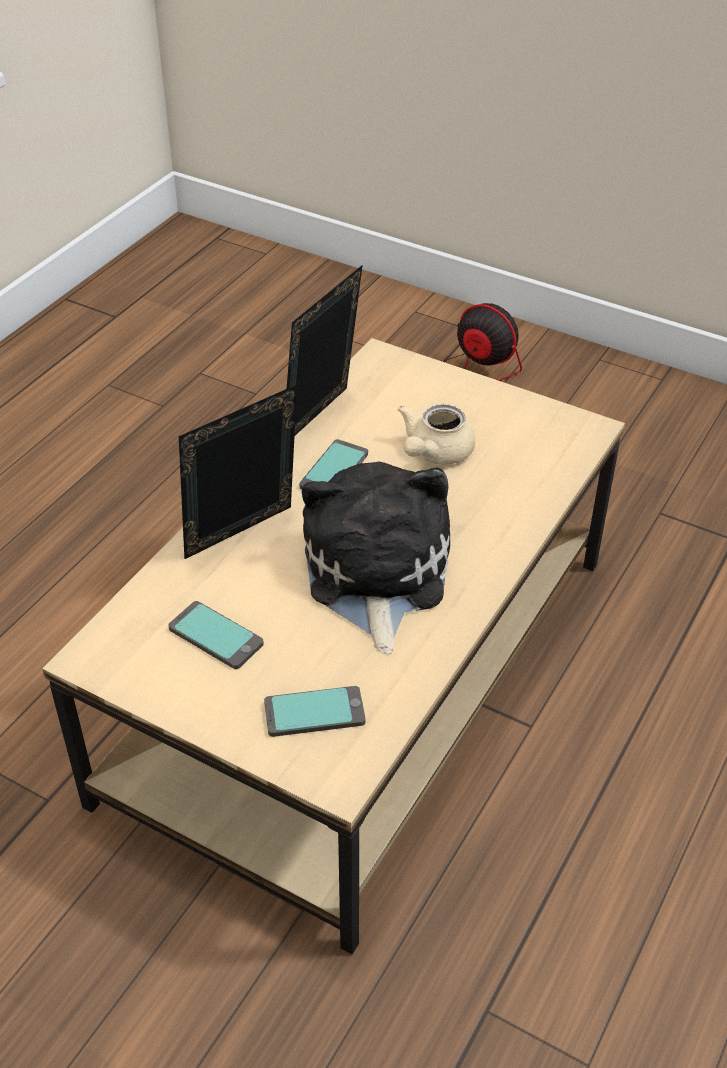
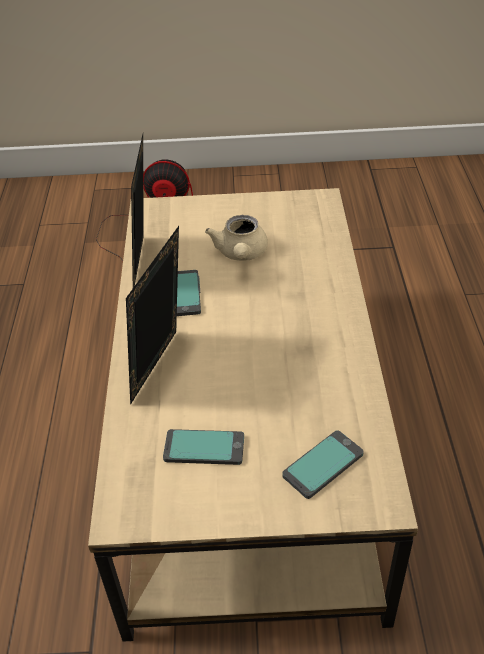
camera: 30 degrees left, 0 degrees up
(375, 574) = (275, 349): plush toy -> none

